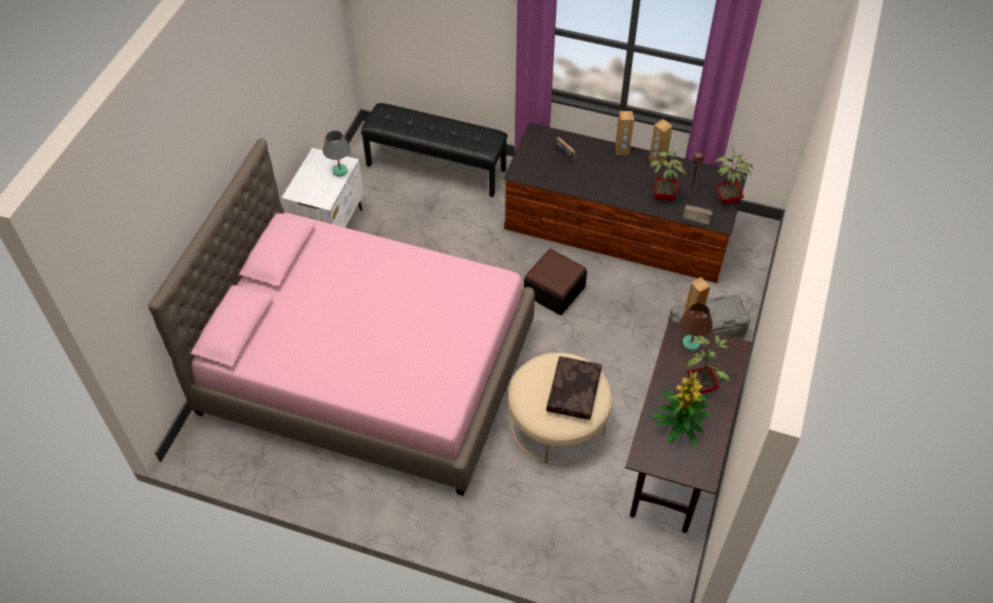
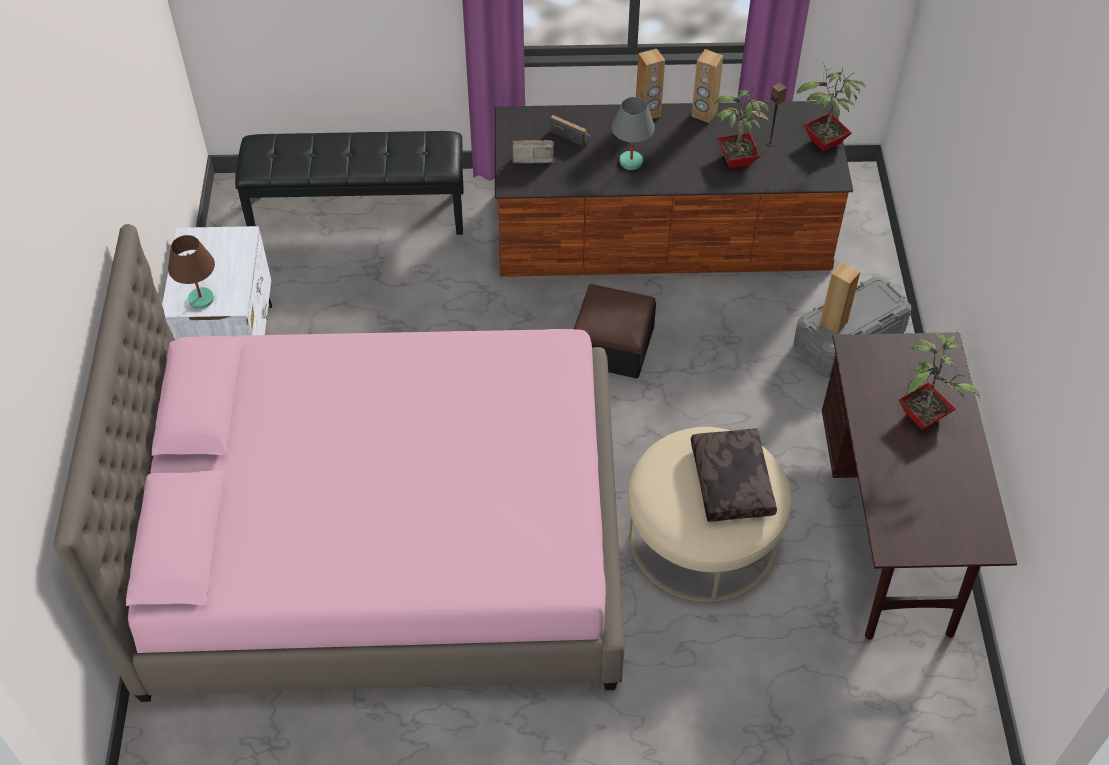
camera: 20 degrees left, 0 degrees up
(339, 171) = (236, 251): grey table lamp -> grey table lamp (630, 161)
(680, 423) = (919, 477): potted plant -> none
(691, 343) = (879, 358): brown table lamp -> brown table lamp (201, 299)
(696, 217) = (795, 180): radio -> radio (531, 157)

